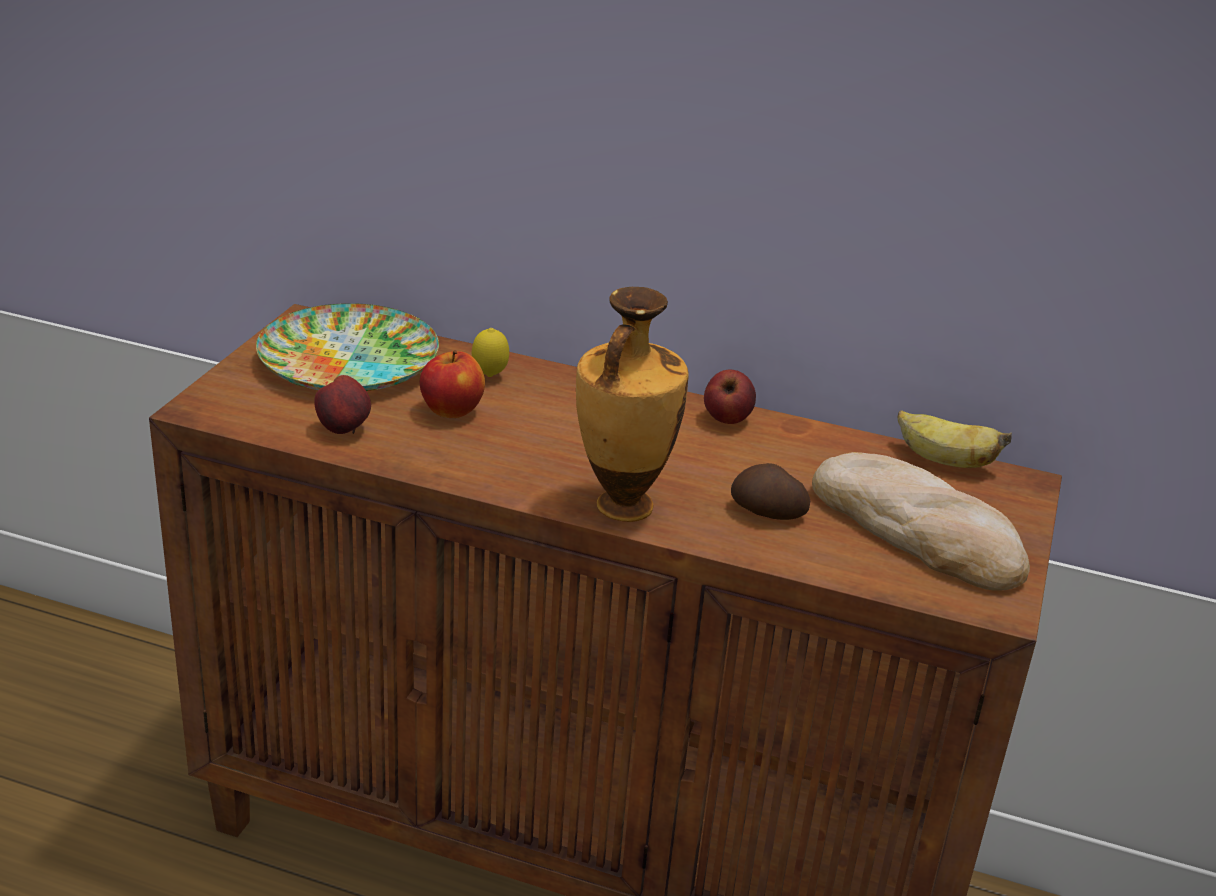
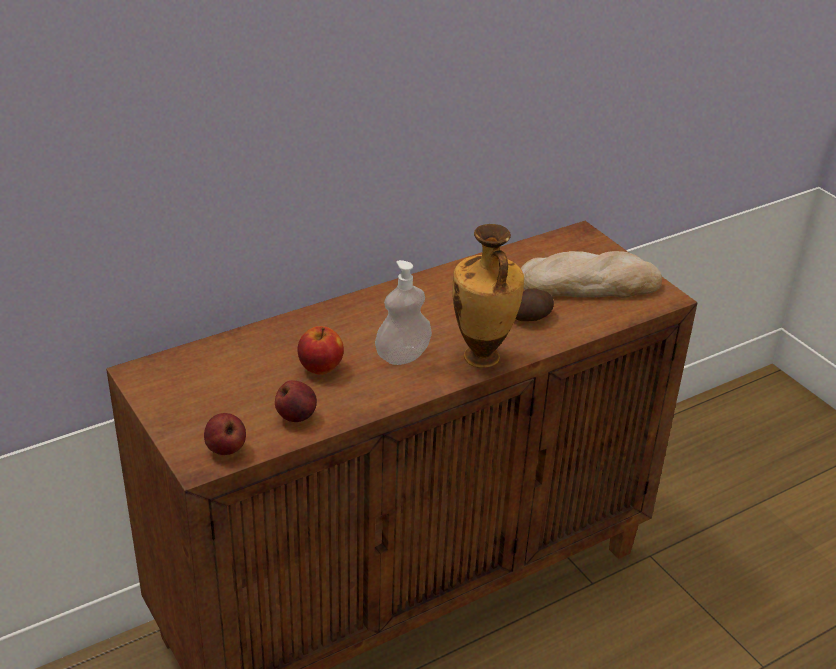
camera: 50 degrees left, 5 degrees up
(350, 360) = (213, 378): plate -> none
(489, 376) = (297, 336): lemon -> none
(548, 452) = (402, 356): none -> soap dispenser
(727, 419) = (435, 282): apple -> apple (225, 449)
(943, 461) = (541, 243): banana -> none

